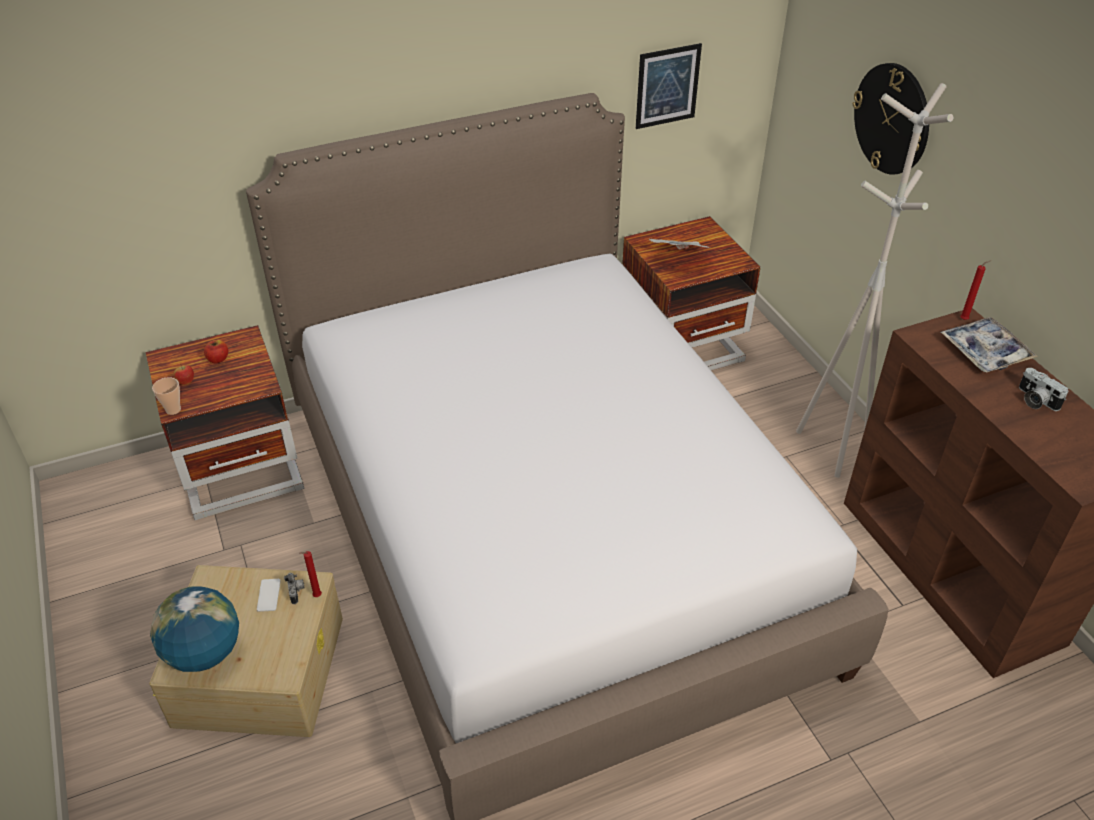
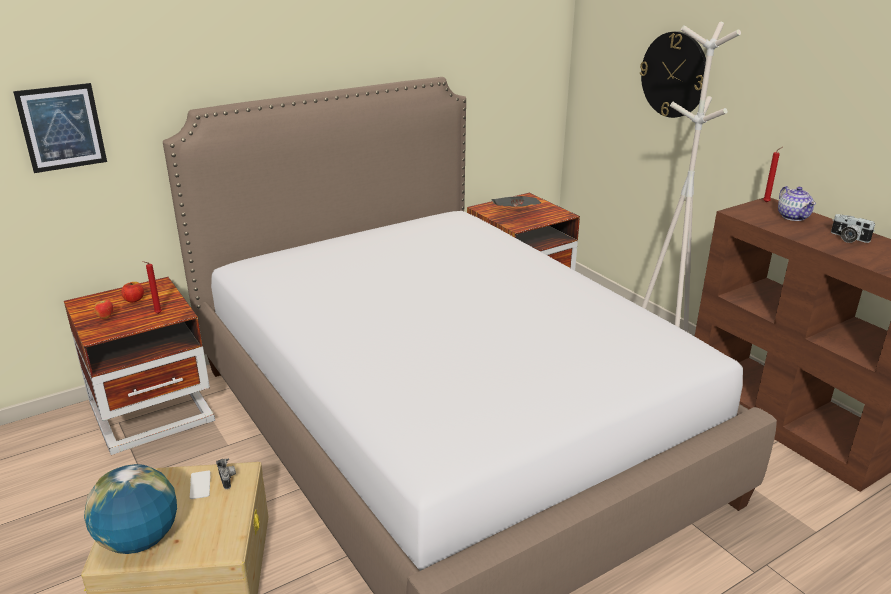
camera: 10 degrees left, 15 degrees down
(173, 410) = (95, 336): cup -> none
(316, 596) = (248, 481): red candle -> red candle (157, 314)
(667, 86) = (493, 80): picture -> picture (62, 127)
(985, 351) = (793, 217): tray -> teapot

